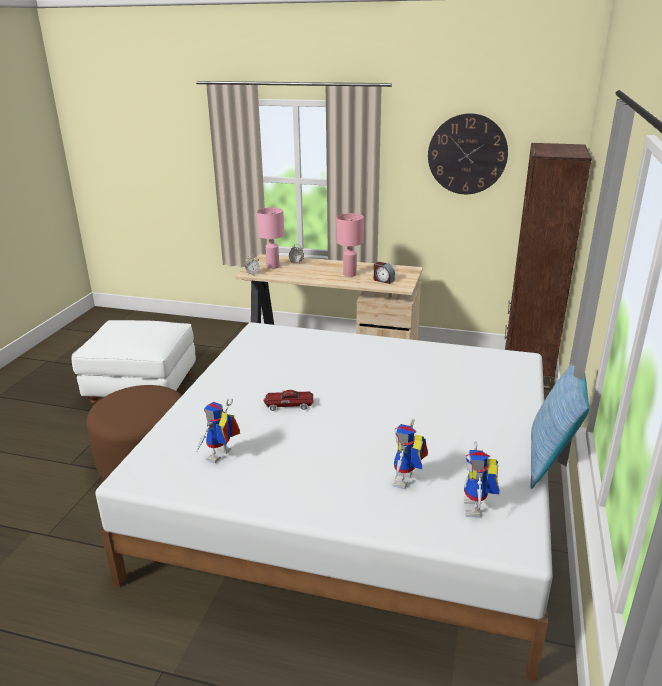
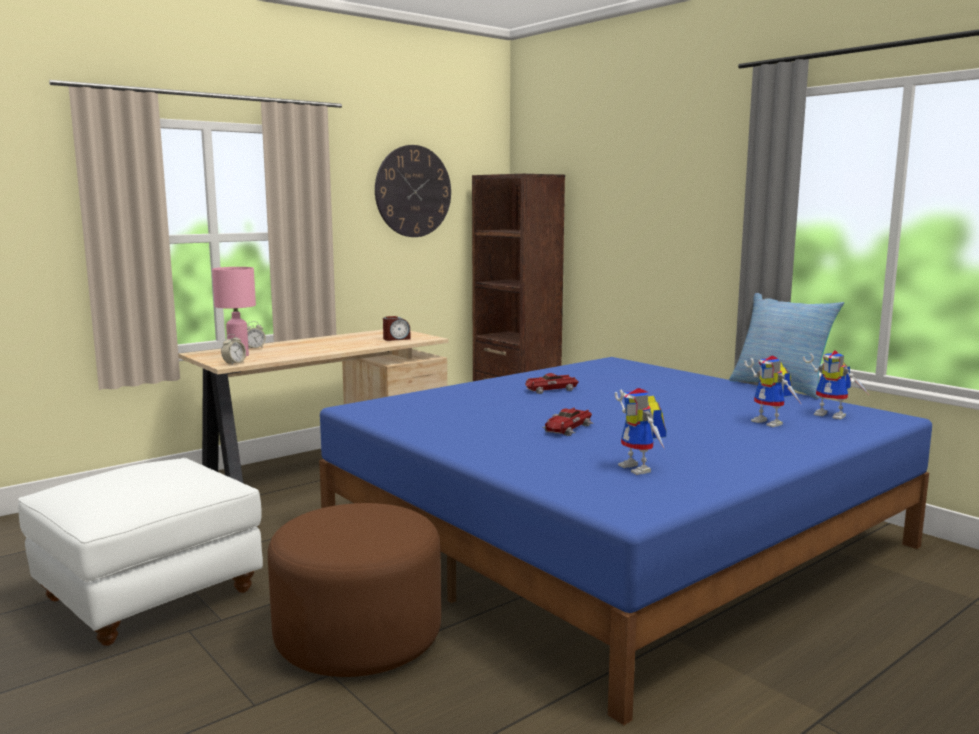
camera: 55 degrees left, 15 degrees down
(349, 274) = (349, 343): pink table lamp -> none
(353, 497) = (614, 539): white bed -> blue bed
(384, 367) = (550, 390): none -> toy car

